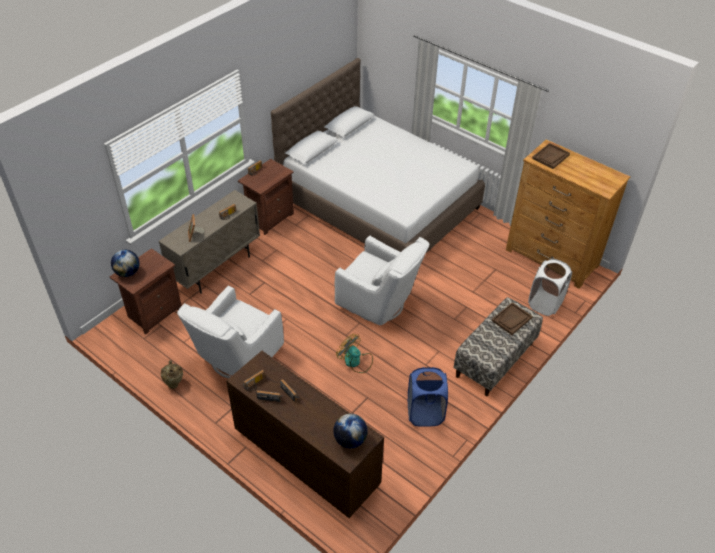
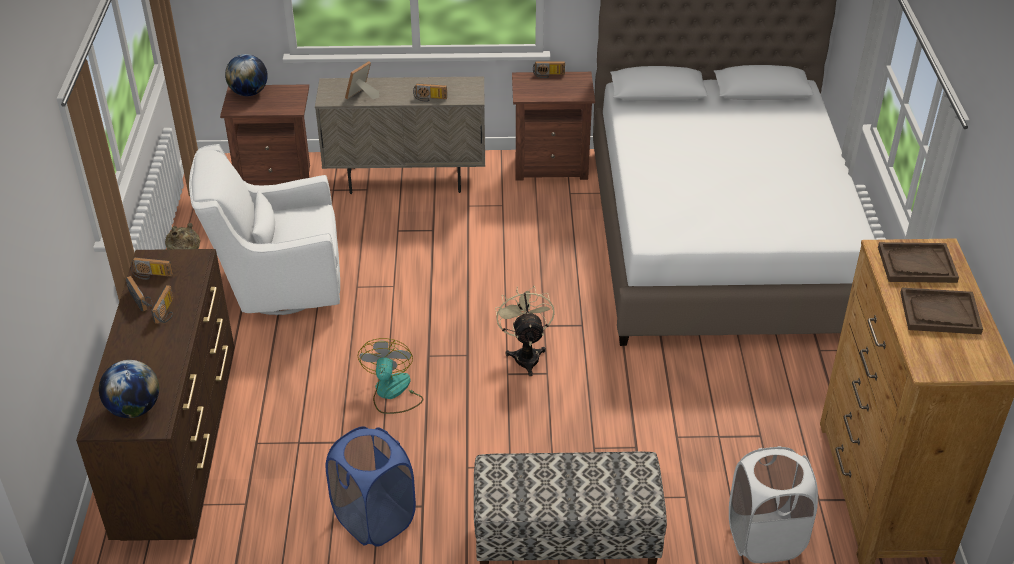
camera: 50 degrees right, 5 degrees down
(380, 304) = (525, 354): white armchair -> beige fan
(511, 319) = (611, 483): brown tray -> brown tray (939, 313)

